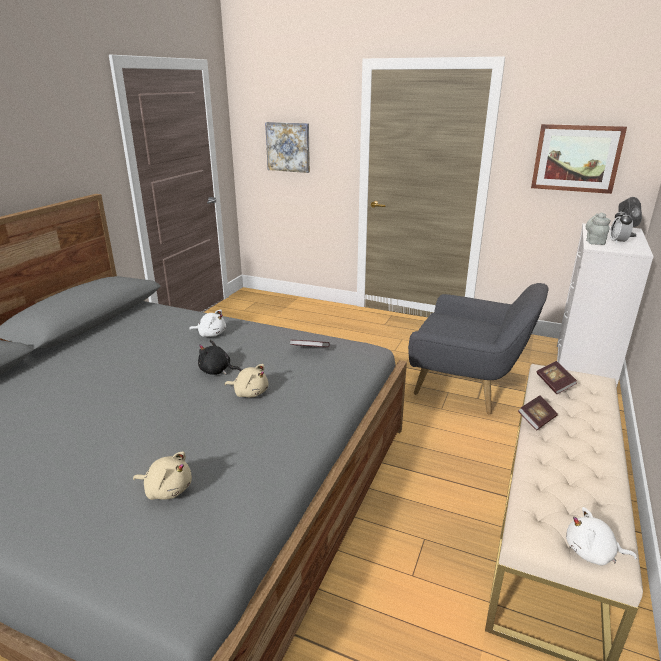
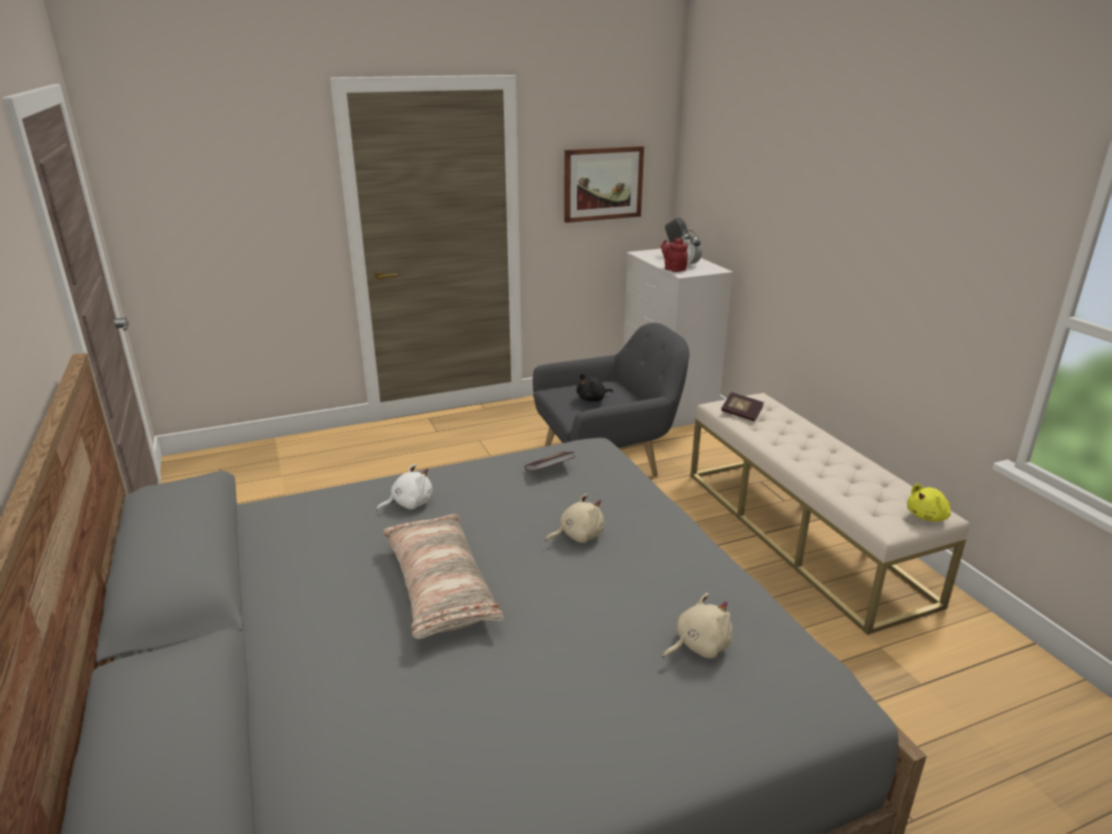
camera: 45 degrees left, 0 degrees up
(140, 379) = (439, 587): none -> pillow
(217, 371) = (501, 535): black plush toy -> black plush toy (593, 399)
(288, 147) = (221, 214): picture -> none
(536, 420) = (774, 447): book -> none
(592, 553) = (928, 516): white plush toy -> yellow plush toy
(594, 242) = (673, 269): grey teapot -> red teapot

